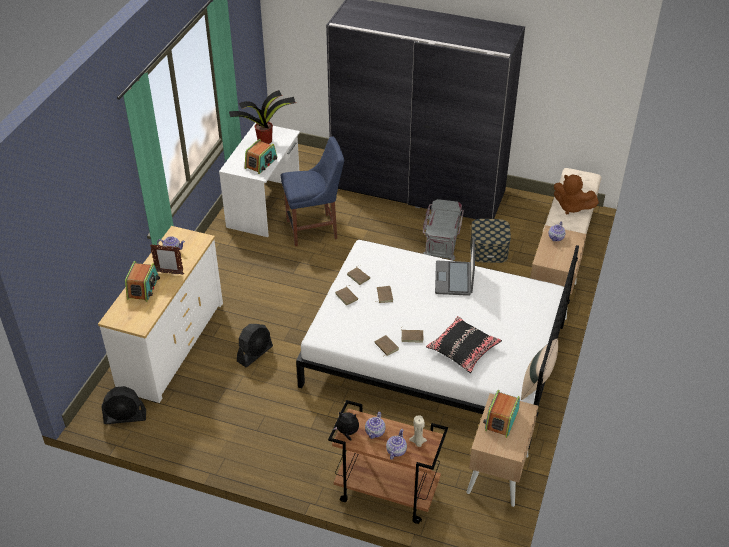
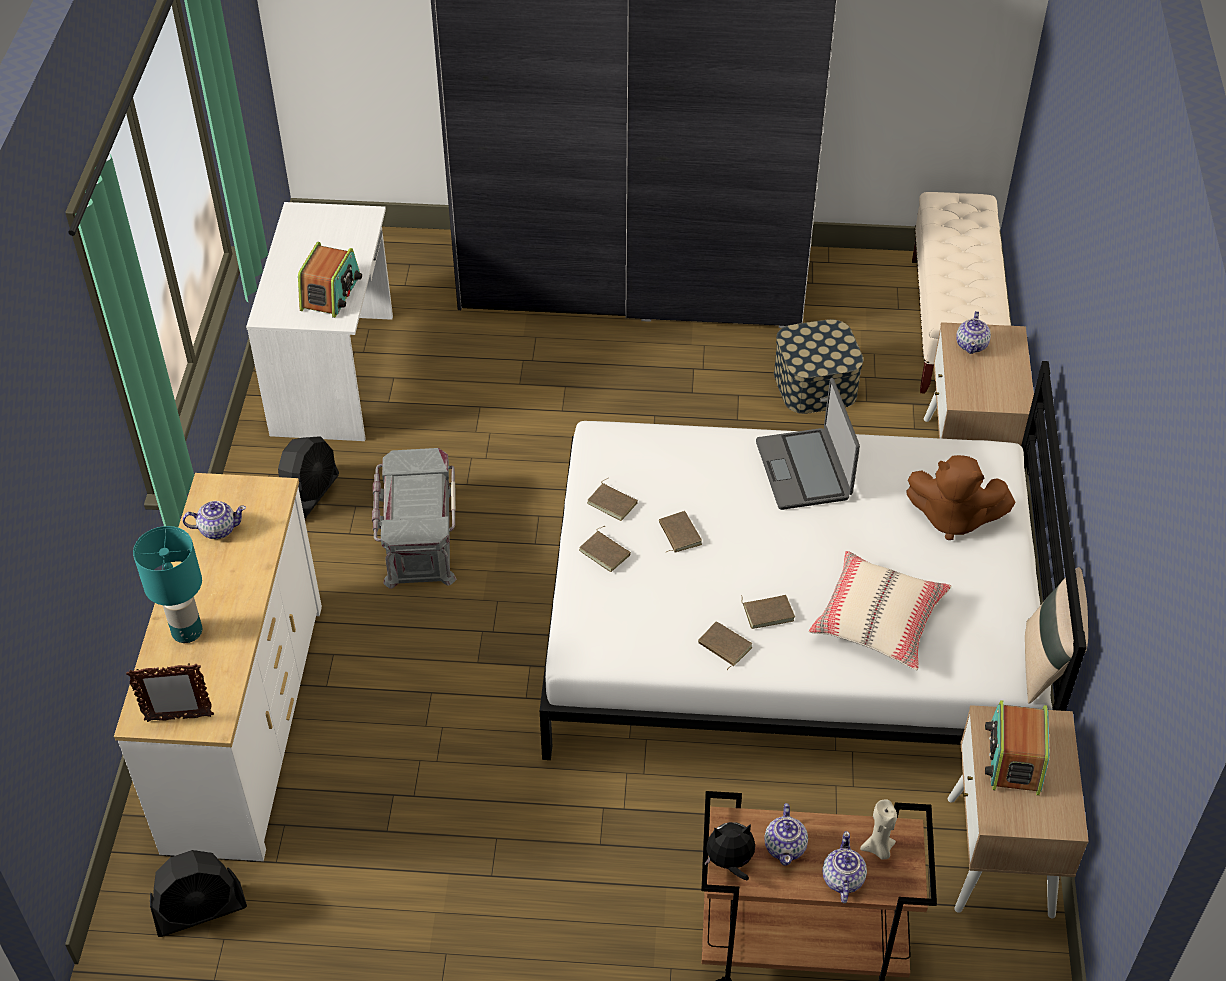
camera: 15 degrees left, 5 degrees up
(143, 288) = (186, 631): radio -> turquoise table lamp
(169, 273) = (231, 584): picture frame -> picture frame (178, 718)
(255, 354) = (428, 705): black fan -> black fan (310, 495)
(265, 140) = (321, 239): potted plant -> none
(314, 229) = (456, 406): blue chair -> none
(441, 239) = (716, 379): grey storage box -> grey storage box (418, 536)
(463, 349) = (878, 620): black pillow -> beige pillow
(571, 207) = (966, 272): brown plush toy -> brown plush toy (952, 518)

